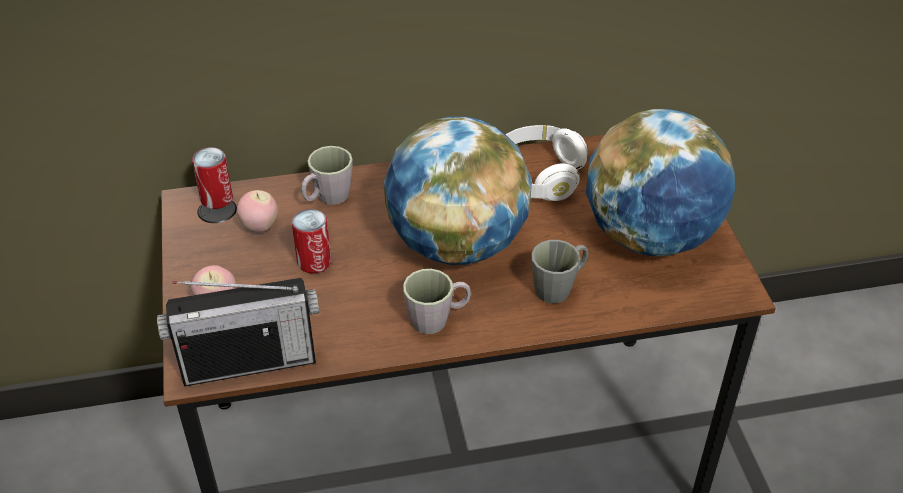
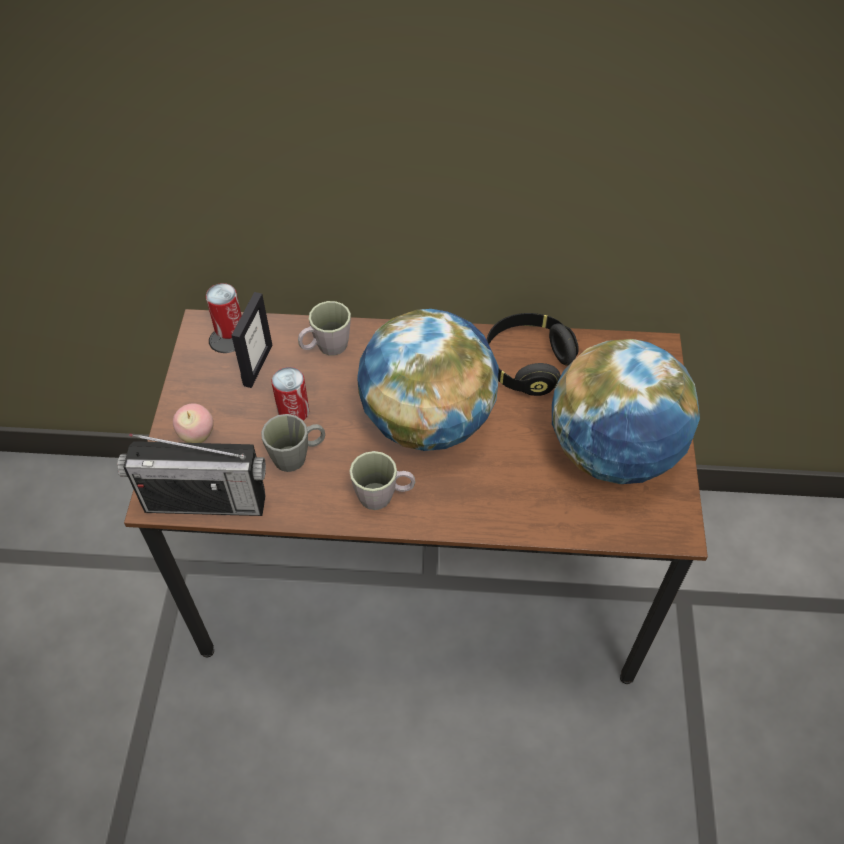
camera: 15 degrees right, 10 degrees up
(259, 227) = (257, 365): apple -> picture frame
(537, 177) = (527, 364): white headphones -> black headphones
(559, 287) = (506, 487): grey mug -> grey mug (297, 456)

